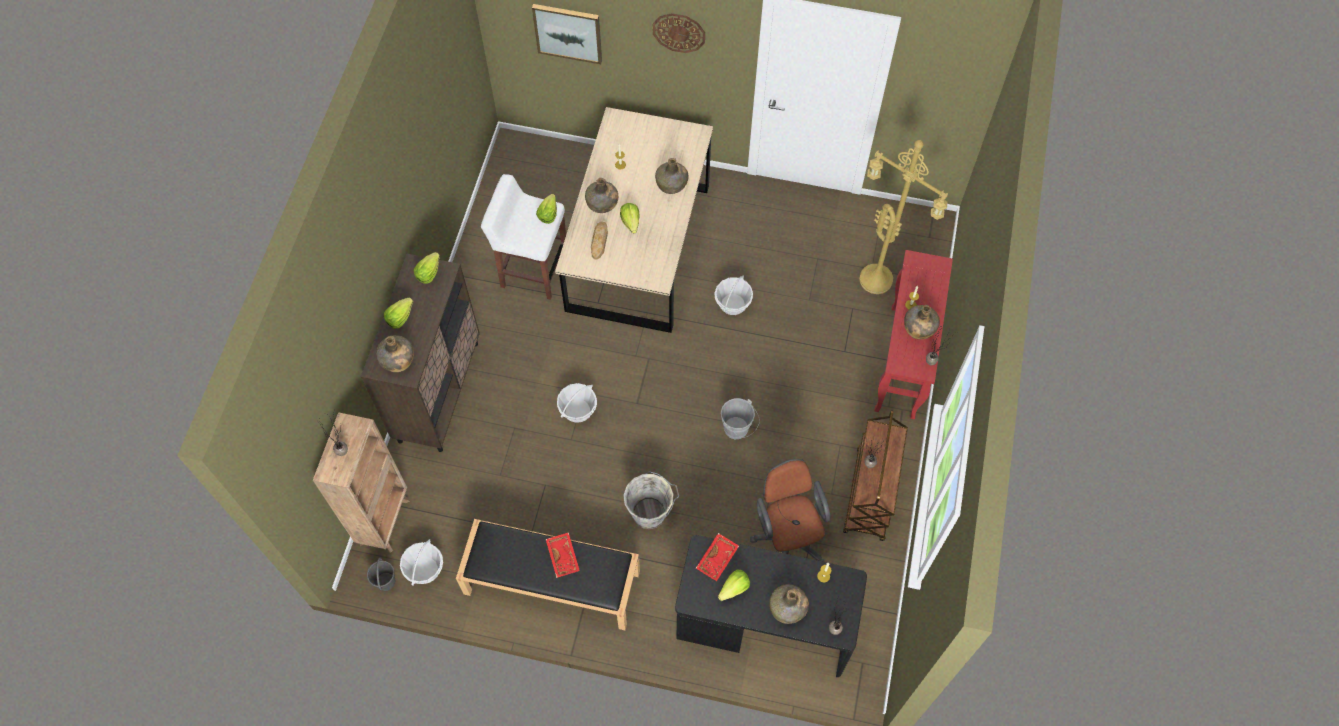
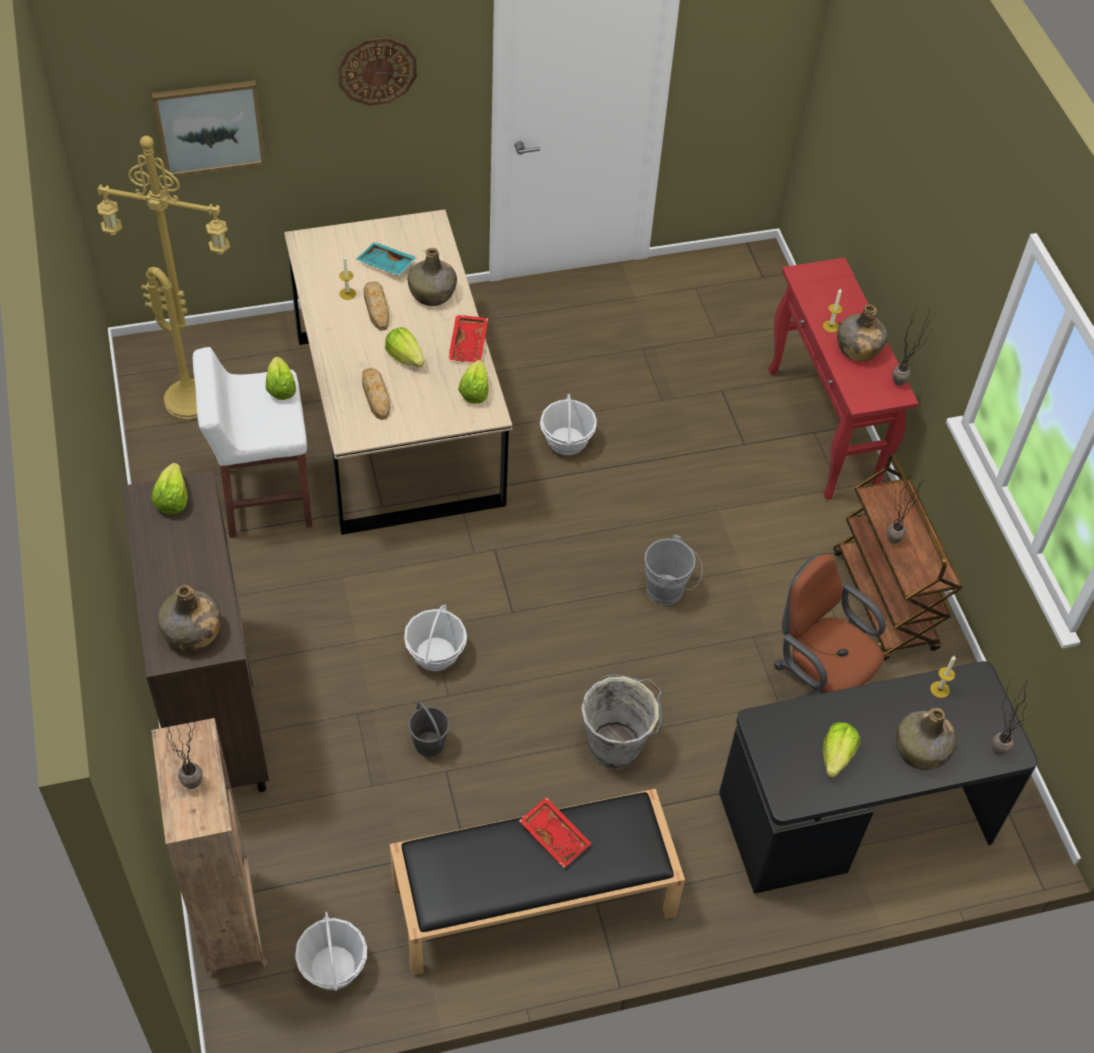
camera: 30 degrees left, 10 degrees down
(385, 581) = (280, 1011): grey bucket -> grey bucket (429, 743)
(400, 318) = (162, 574): lettuce -> lettuce (474, 391)
(602, 203) = (351, 348): green bottle -> none
(632, 181) = (376, 308): none -> bread
(654, 153) = (386, 265): none -> turquoise tray
(718, 559) = (791, 728): red tray -> red tray (469, 344)
(878, 279) = (732, 345): yellow floor lamp -> yellow floor lamp (192, 399)

